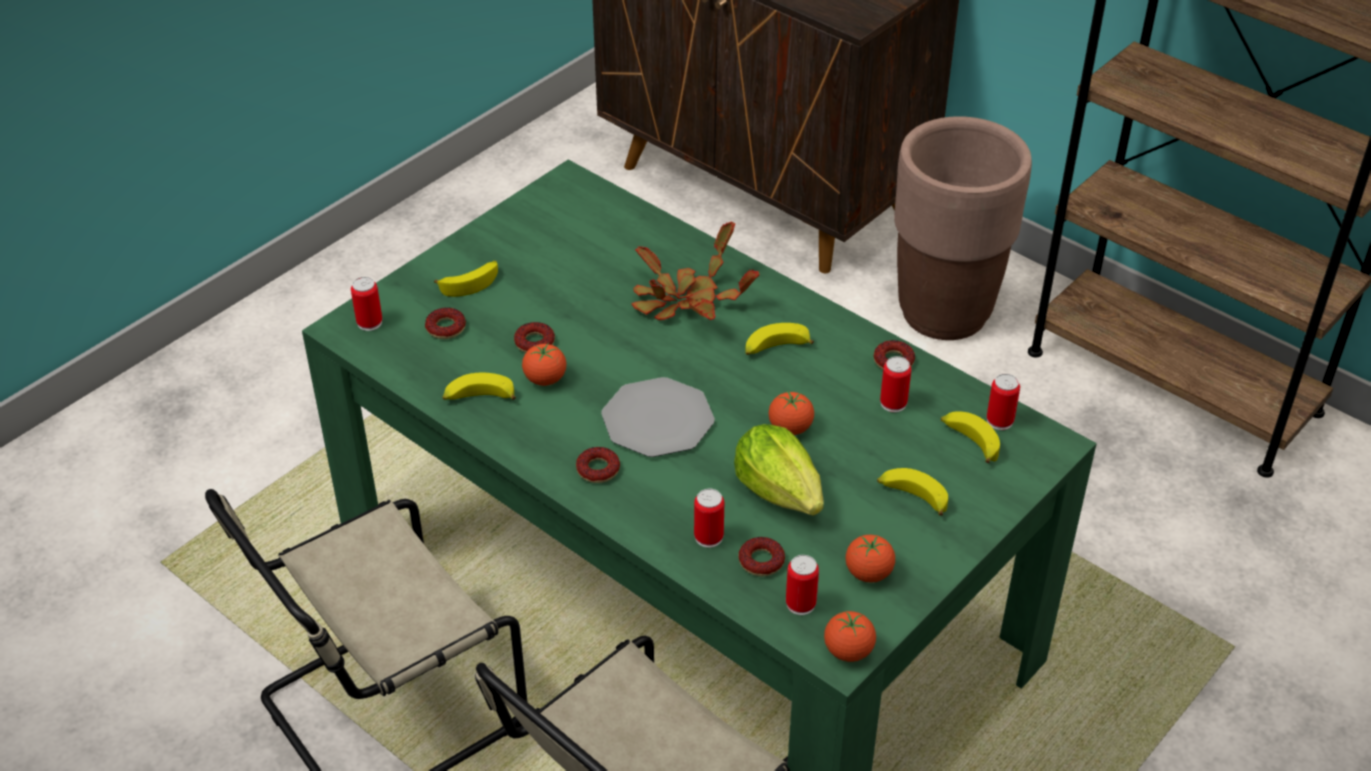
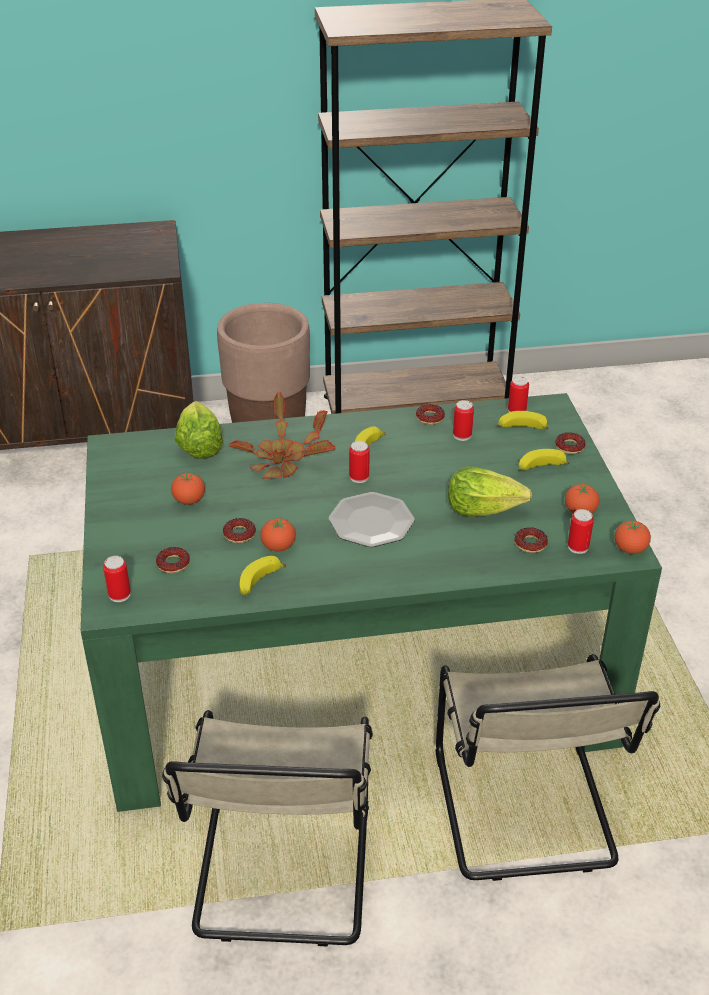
camera: 50 degrees left, 5 degrees down
(471, 283) = (145, 532): banana -> none
(598, 469) = (384, 566): donut -> donut (569, 447)
(637, 234) = (199, 445): none -> lettuce
(708, 537) = (490, 553): can -> can (359, 477)
(790, 428) = (438, 479): tomato -> tomato (189, 500)

